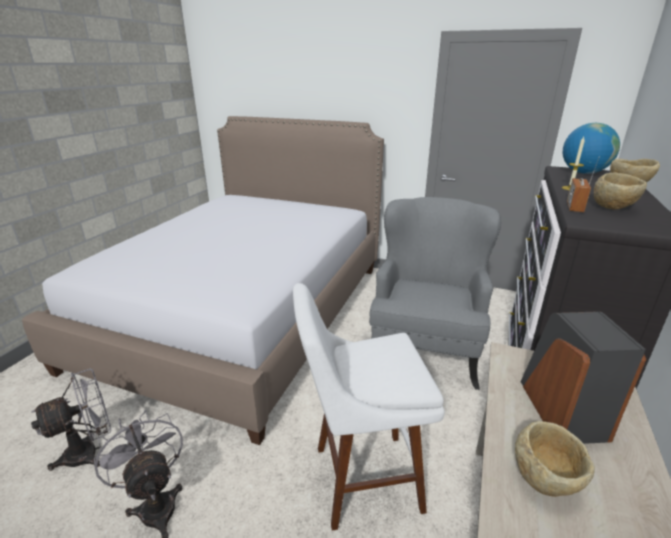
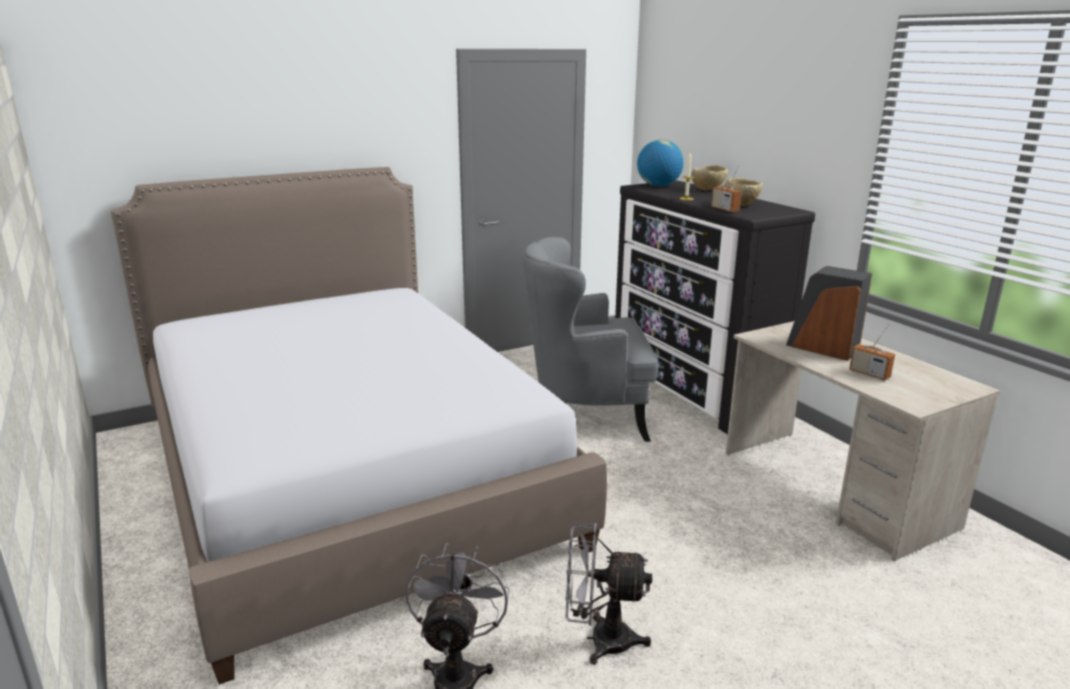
camera: 50 degrees left, 5 degrees down
(359, 479) = (695, 515): white stool -> none
(424, 349) = (586, 413): grey armchair -> grey armchair turned 60 degrees counterclockwise
(546, 479) = (869, 374): beige bowl -> radio

